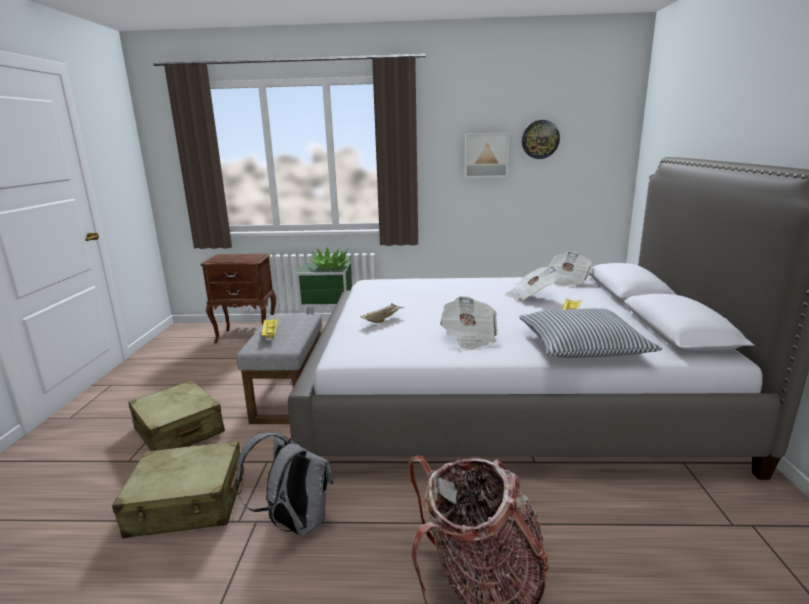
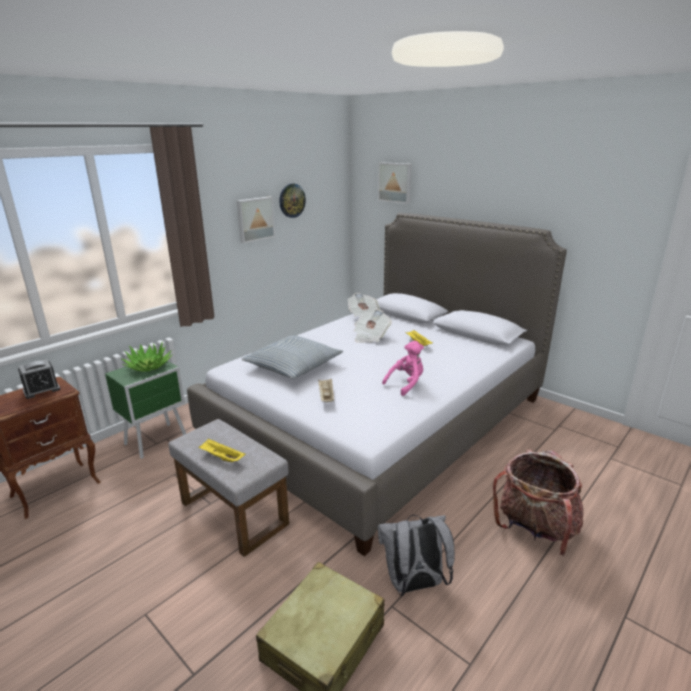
camera: 50 degrees left, 5 degrees up
(179, 431) = (188, 613): beige suitcase -> none
(246, 257) = (41, 390): none -> alarm clock
(469, 338) = (406, 384): newspaper -> pink plush toy
(581, 346) = (464, 362): pillow -> pillow (293, 365)
(677, 117) = (395, 182): none -> picture

